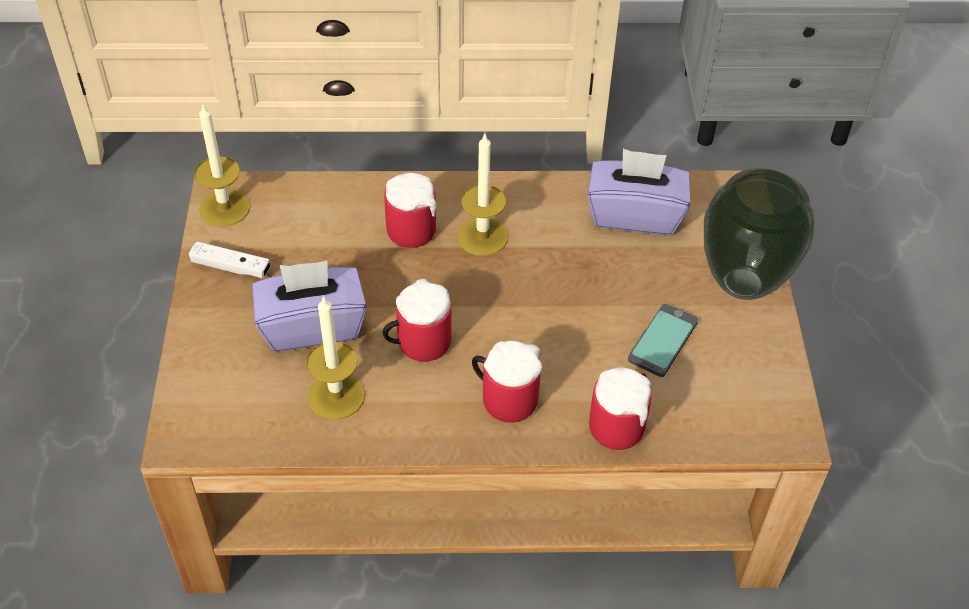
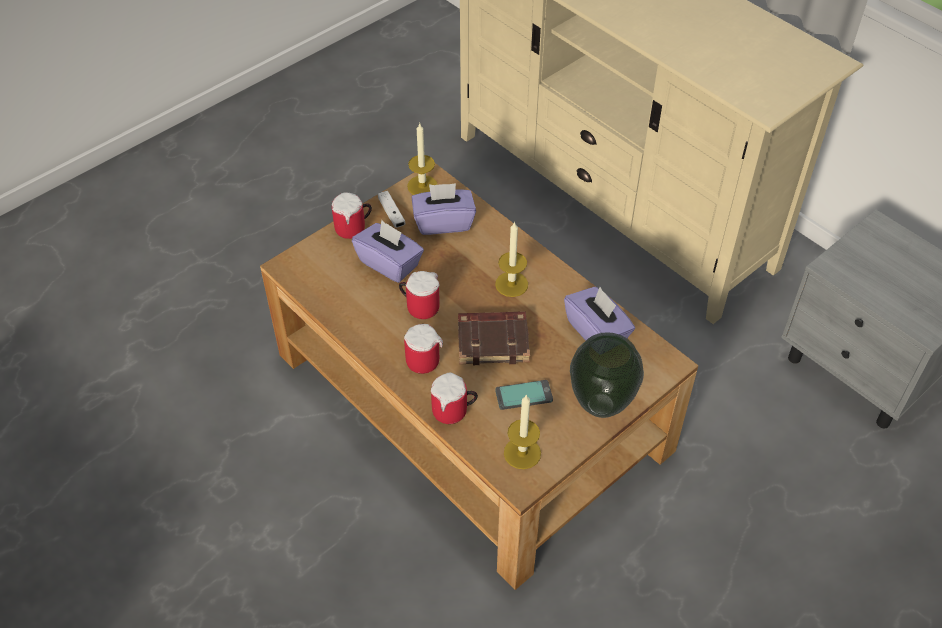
camera: 50 degrees right, 0 degrees up
(310, 229) = (443, 222): none -> purple tissue box
(336, 395) = (360, 299): candle -> candle (522, 453)
(416, 226) = (489, 256): mug -> mug (354, 228)
(551, 311) = (493, 341): none -> brown book

